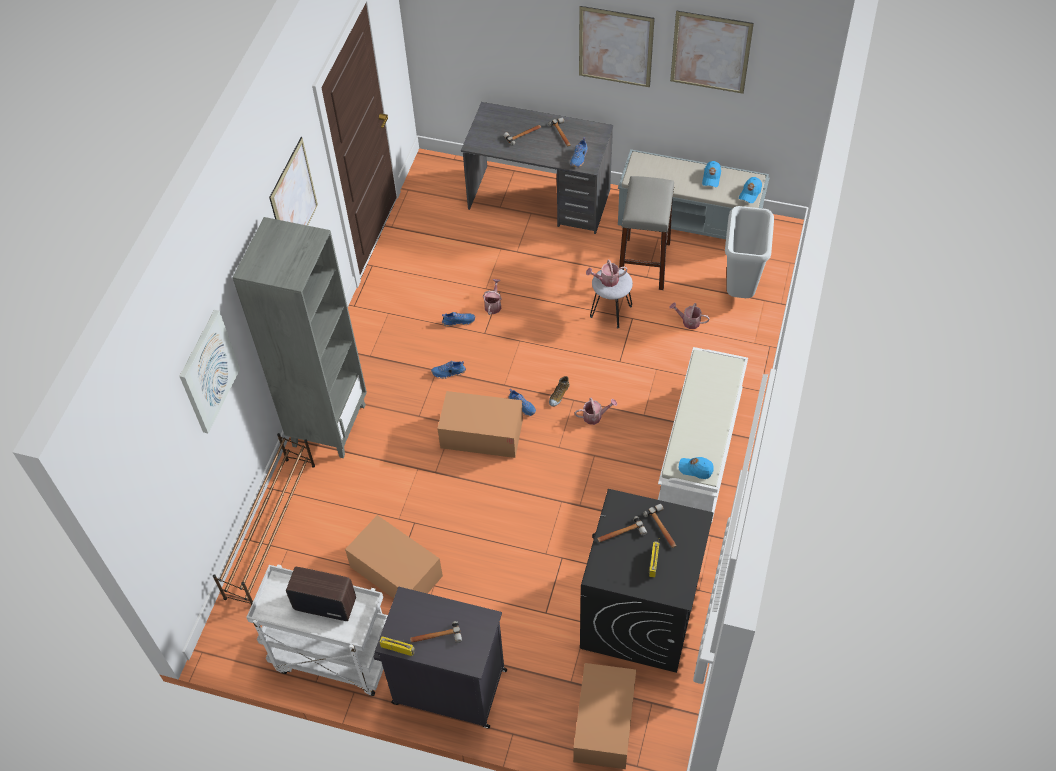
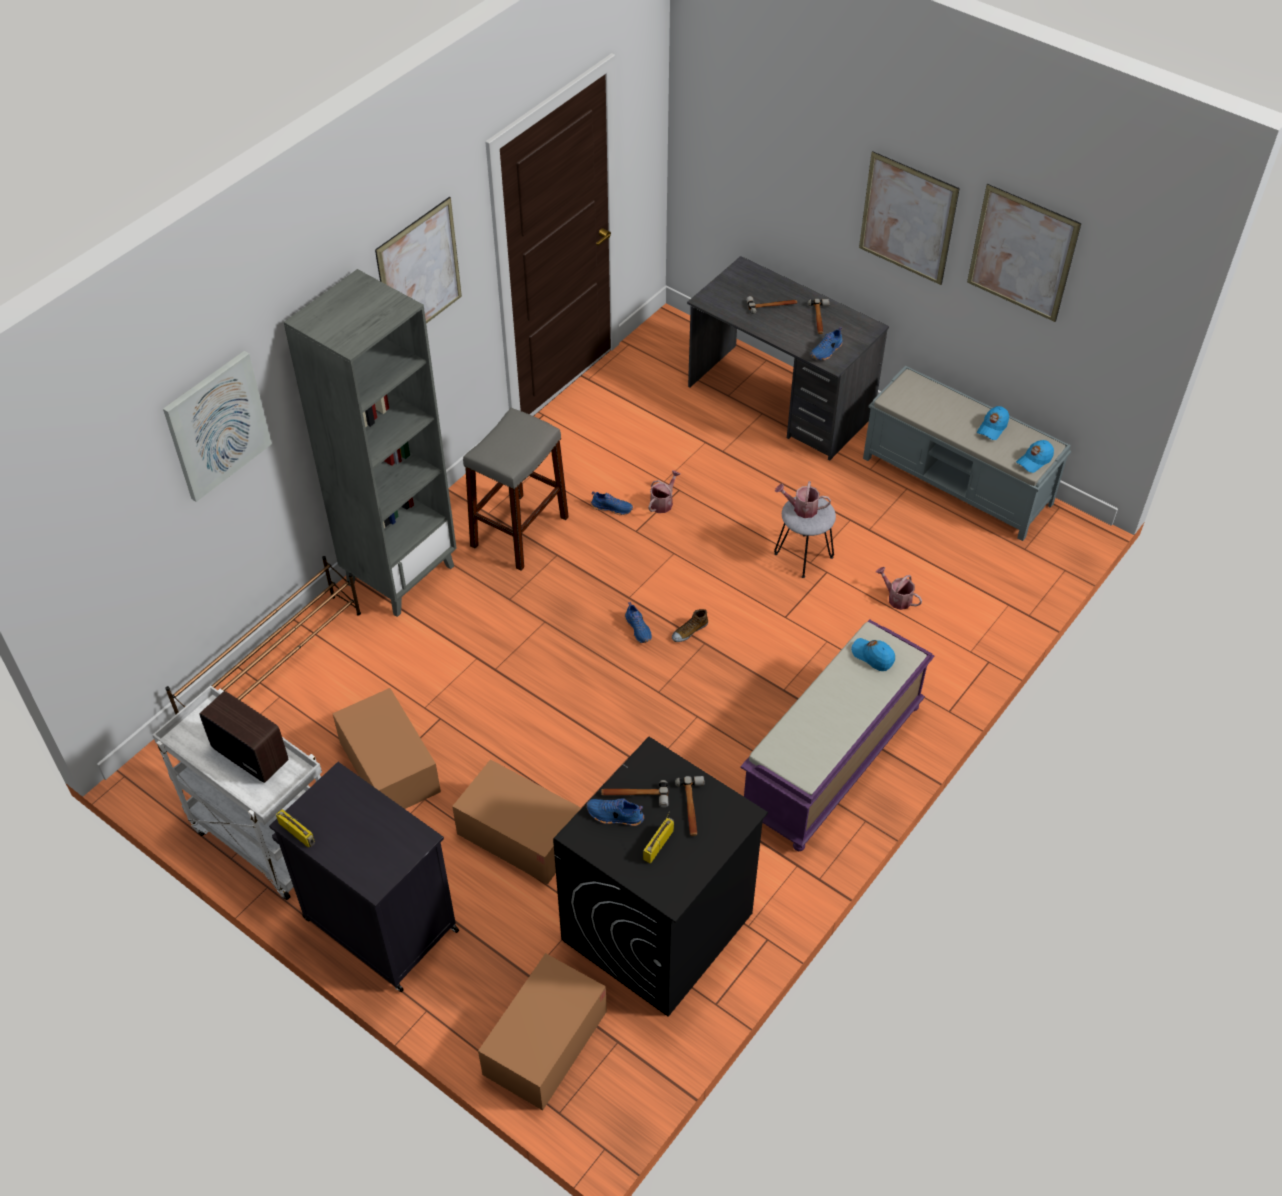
camera: 20 degrees right, 5 degrees down
(435, 637) = (348, 836): hammer -> none
(448, 373) = (570, 562): blue shoe -> blue shoe (615, 816)
(481, 434) = (572, 645): cardboard box -> cardboard box (520, 835)
(595, 416) = (721, 671): watering can -> none
(644, 263) = (873, 513): grey stool -> grey stool (520, 531)
(695, 469) = (795, 764): blue cap -> blue cap (873, 656)
(700, 454) = (832, 761): white bench -> purple bench
(741, 290) = (983, 583): grey trash can -> none

